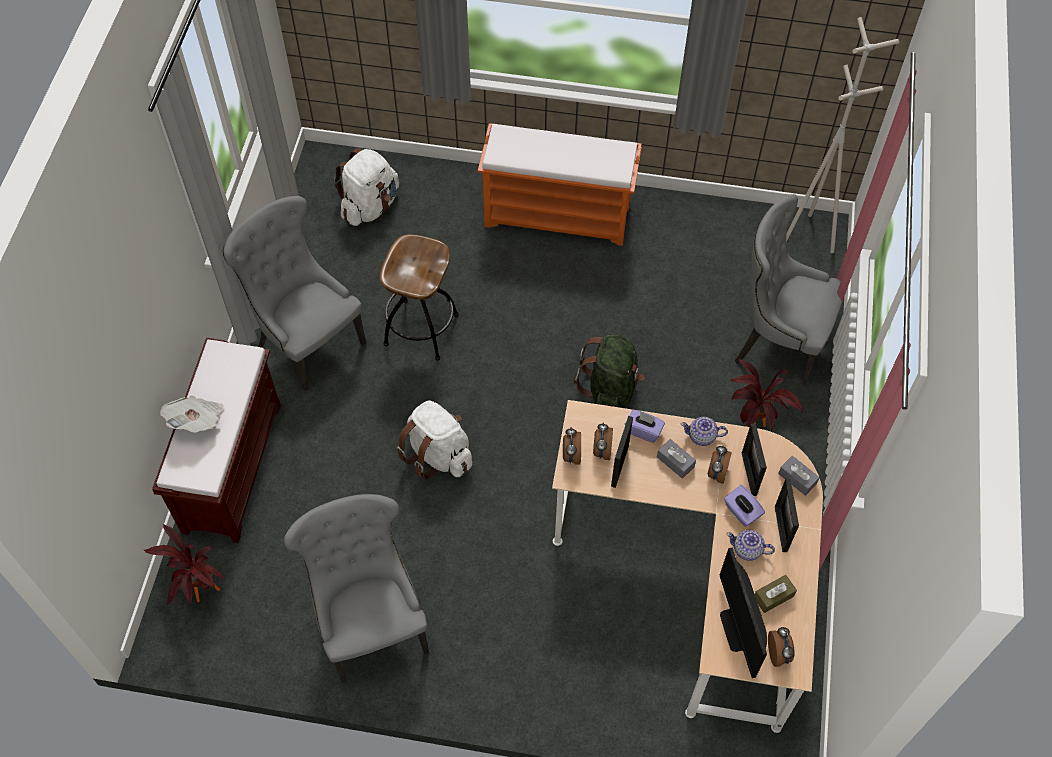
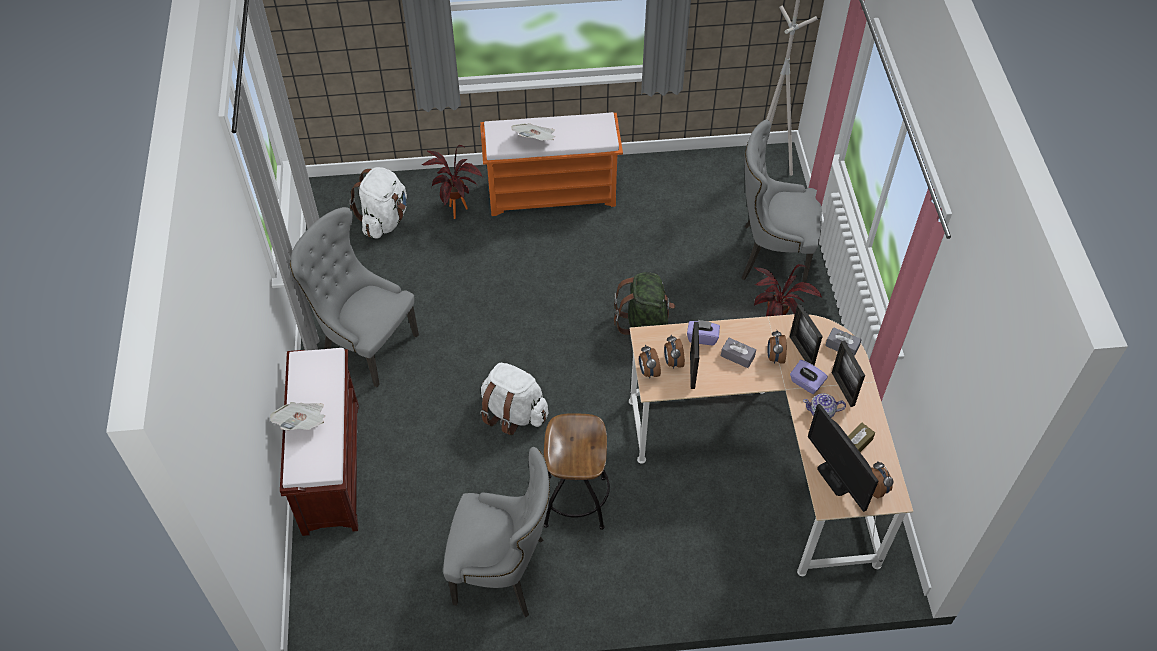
camera: 15 degrees left, 5 degrees down
(202, 597) = (340, 585): potted plant -> potted plant (457, 215)
(371, 627) = (502, 572): grey chair -> grey chair turned 135 degrees clockwise
(421, 329) = (464, 312): brown stool -> brown stool (575, 501)
(541, 157) = (535, 140): none -> newspaper
(702, 436) = (752, 331): teapot -> none

